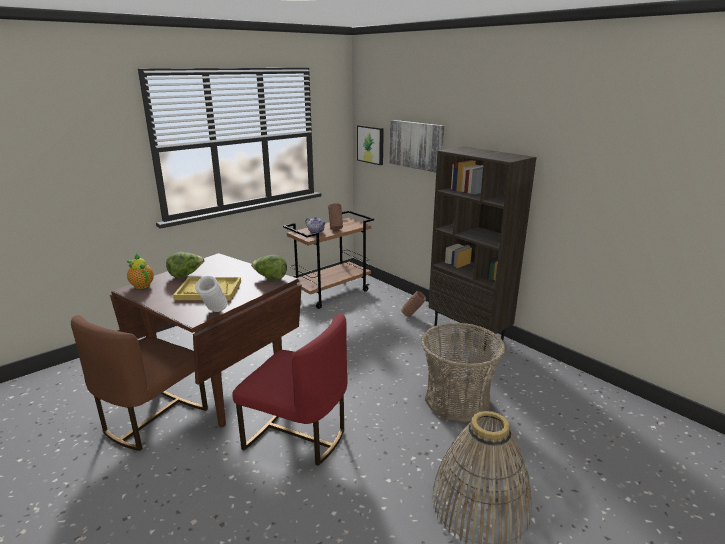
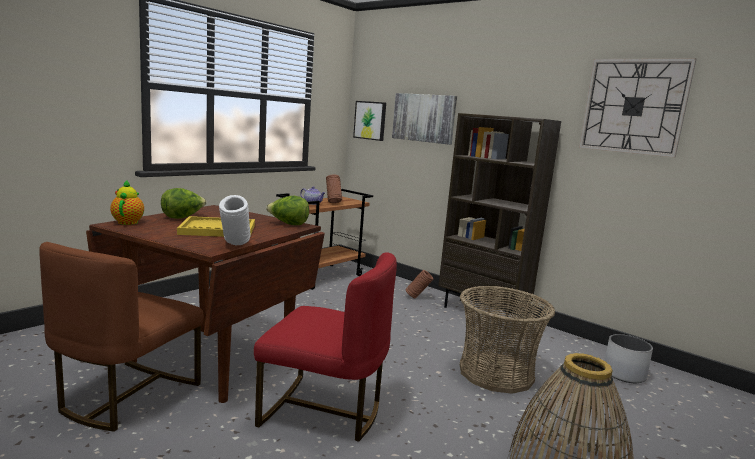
camera: 10 degrees left, 10 degrees down
(141, 285) = (128, 222): teapot -> teapot turned 45 degrees clockwise
(581, 402) = (624, 374): none -> white planter
(603, 146) = (633, 106): none -> wall clock

